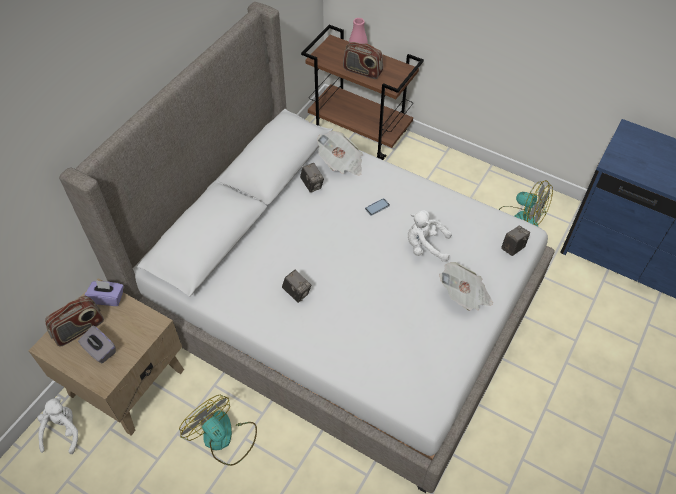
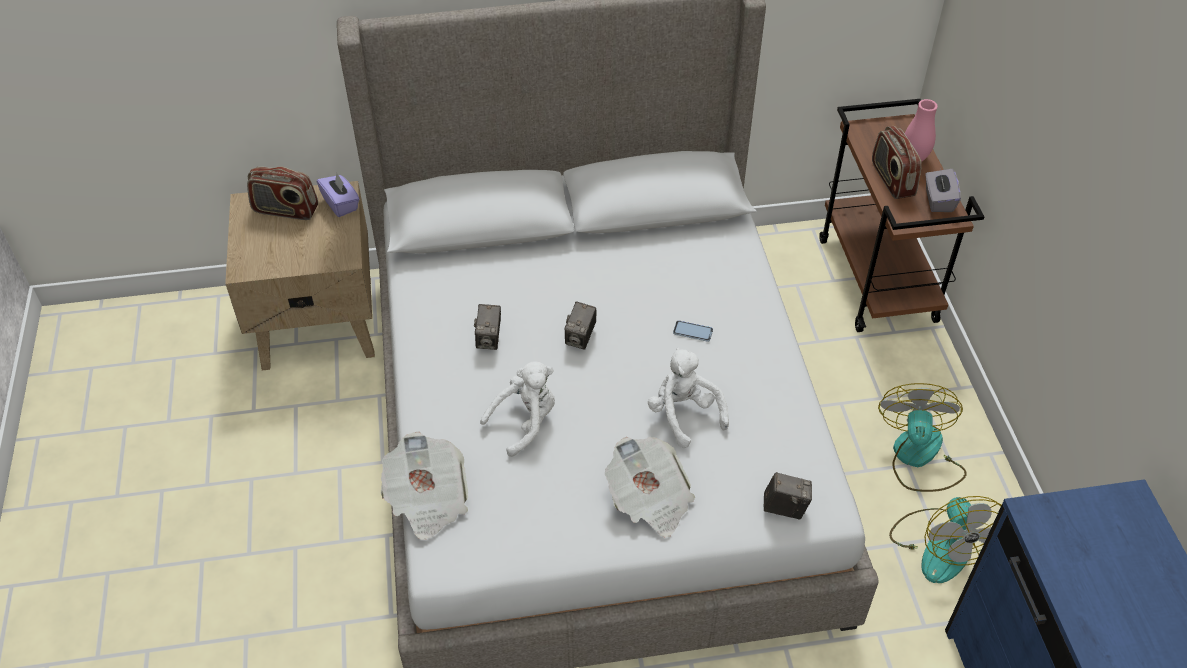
camera: 50 degrees right, 5 degrees down
(63, 431) = (222, 316): white plush toy -> white plush toy (525, 422)
(100, 350) = (275, 242): grey tissue box -> grey tissue box (938, 200)
(224, 438) = (323, 449): fan -> fan (918, 457)
(312, 185) = (658, 254): camera -> camera (580, 338)
(341, 163) = (722, 257): newspaper -> newspaper (427, 500)

